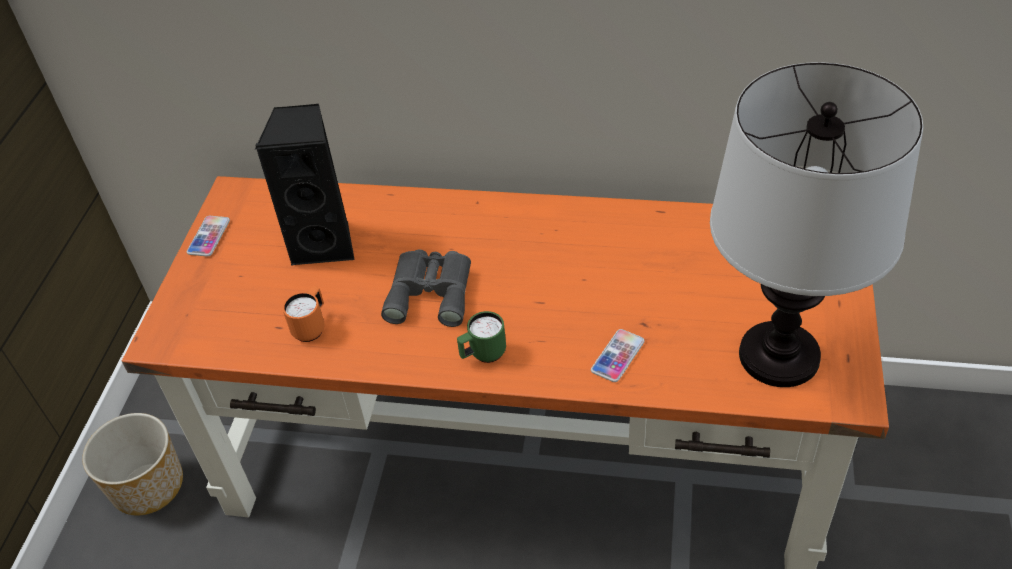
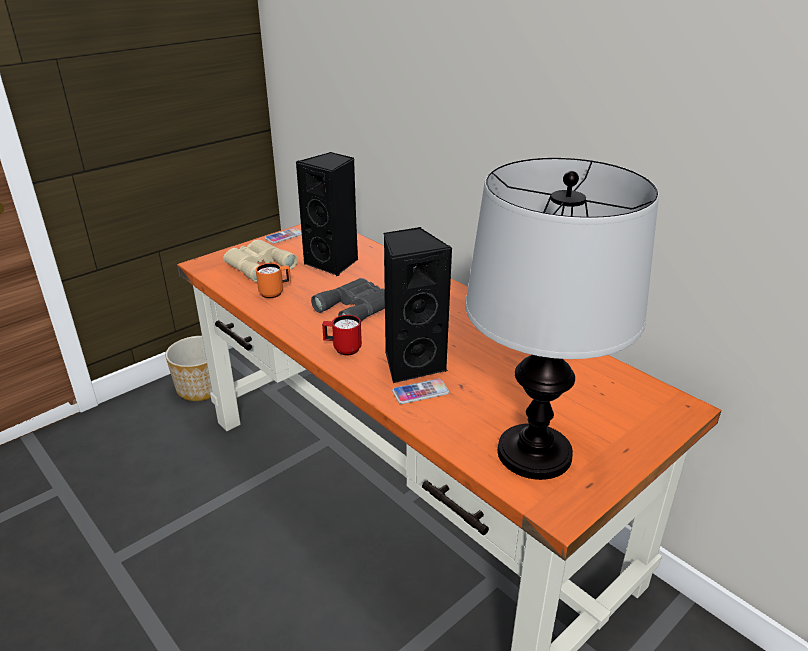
camera: 35 degrees right, 15 degrees down
(235, 300) = (258, 265): none -> beige binoculars
(483, 354) = (342, 349): green mug -> red mug
(571, 327) = (412, 363): none -> black speaker

